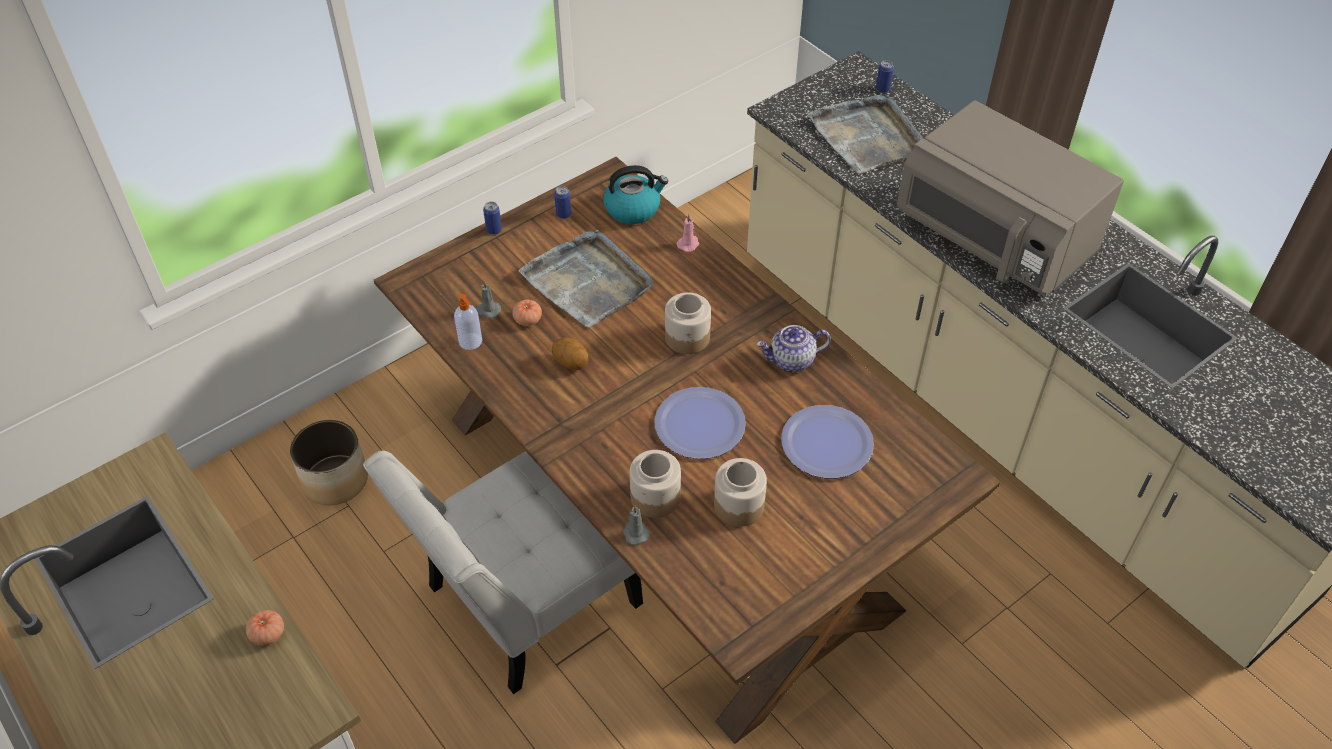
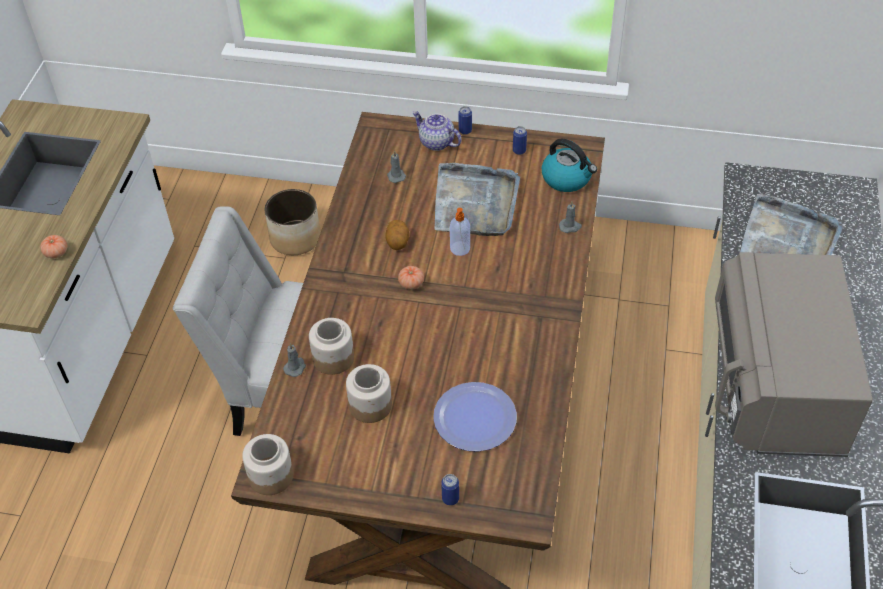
camera: 50 degrees right, 0 degrees up
(471, 342) = (362, 187): soap dispenser -> soap dispenser (459, 249)
(528, 319) = (409, 198): tomato -> tomato (411, 283)
(687, 338) = (484, 283): jar -> jar (270, 476)
(688, 244) = (570, 227): pink candle -> grey candle
(699, 424) = (417, 339): plate -> none
(791, 361) = (528, 350): teapot -> teapot (436, 142)
(882, 89) = (853, 218): can -> can (450, 499)

